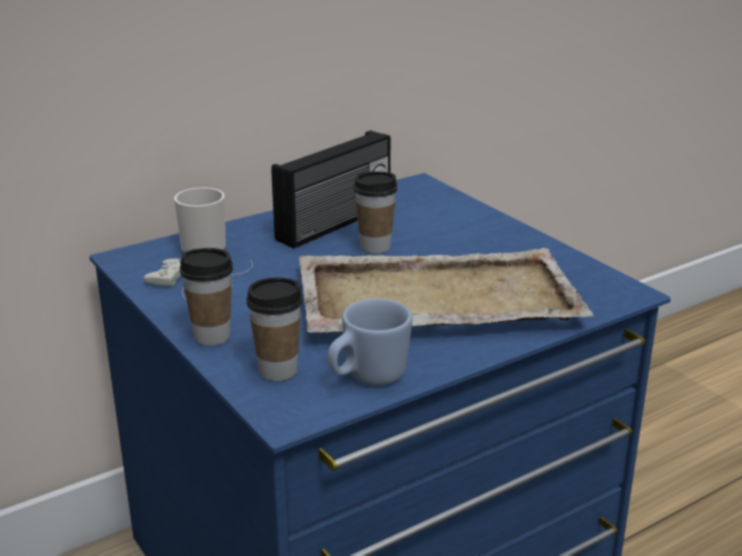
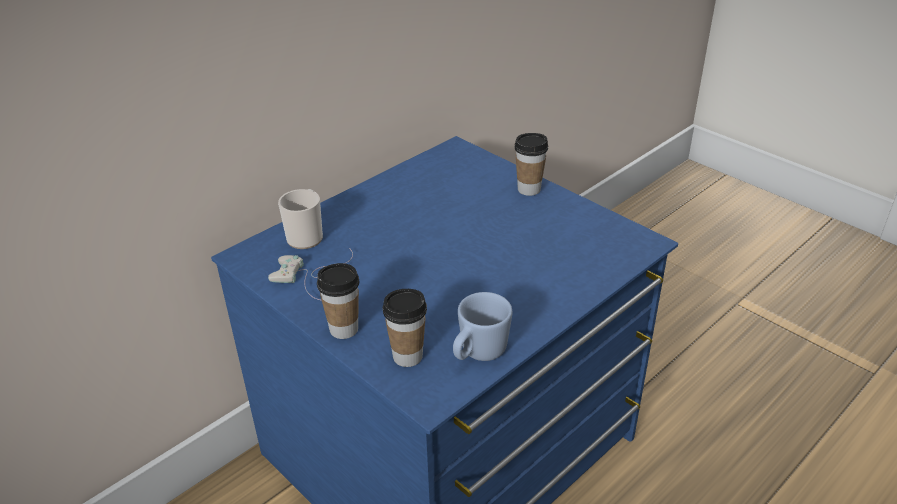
camera: 10 degrees left, 10 degrees up
(336, 223) = (403, 199): radio -> none
(375, 247) = (442, 220): cup -> cup (529, 189)
(434, 299) = (505, 268): beige tray -> none

